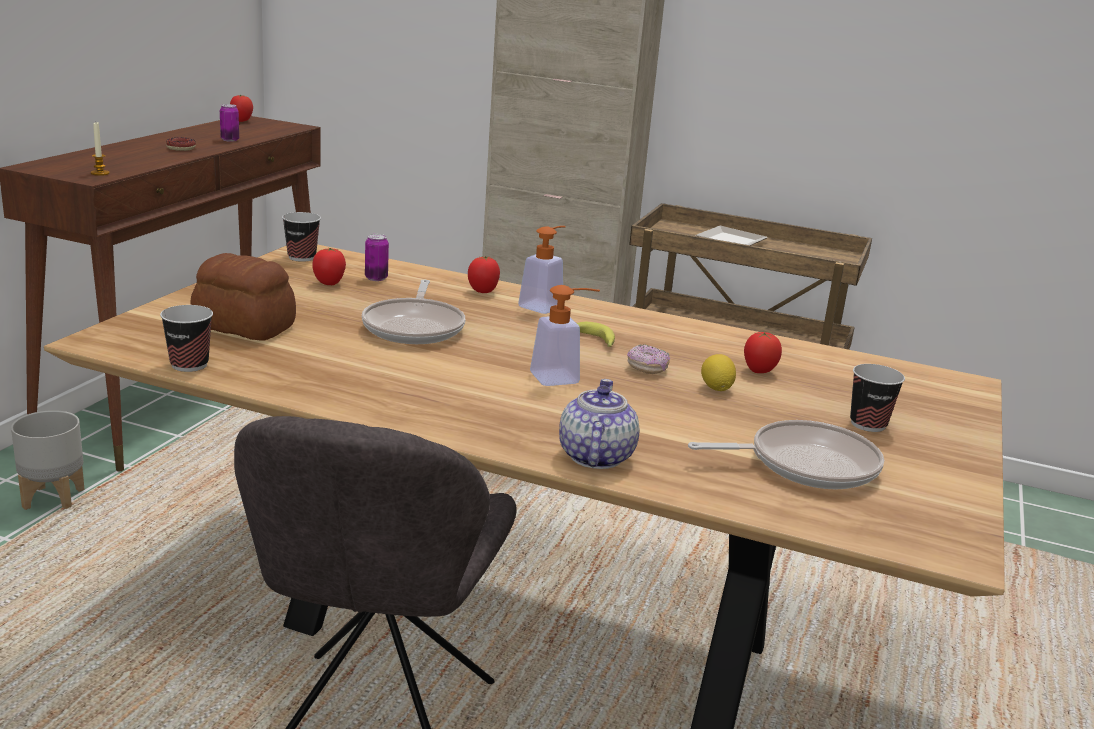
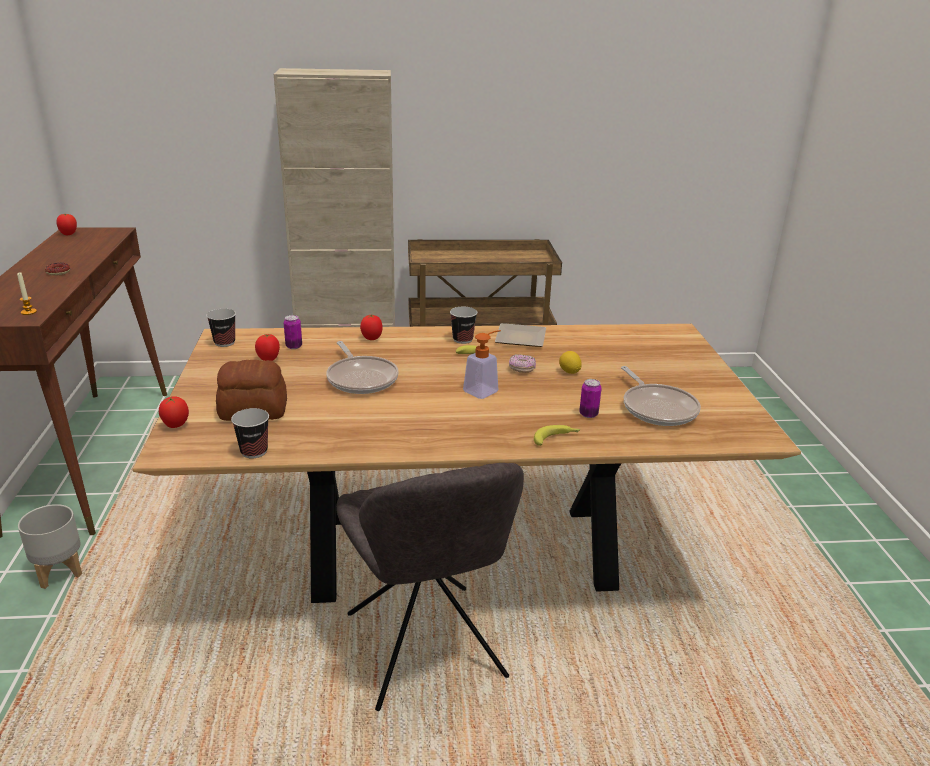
camera: 25 degrees left, 5 degrees up
(230, 140) = (85, 255): can -> can (588, 414)
(544, 305) = (419, 339): soap dispenser -> none
(595, 457) = (556, 439): teapot -> banana
(728, 241) = (465, 259): plate -> plate (518, 339)
(758, 371) = (578, 353): tomato -> tomato (175, 426)
(805, 464) = (657, 408): frying pan -> frying pan turned 105 degrees clockwise
(868, 424) = (661, 372): cup -> cup (462, 339)

